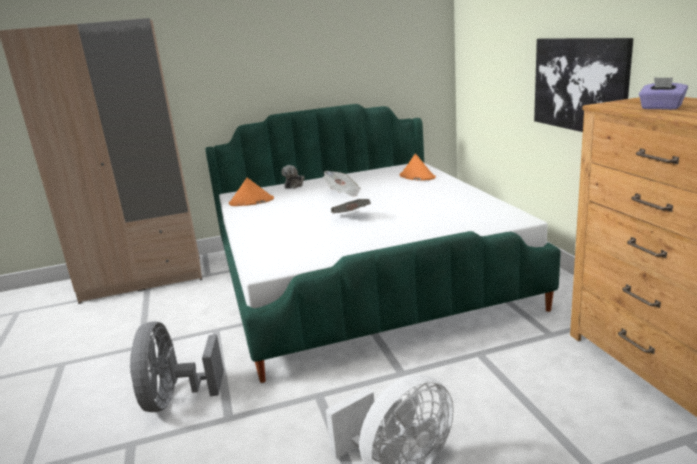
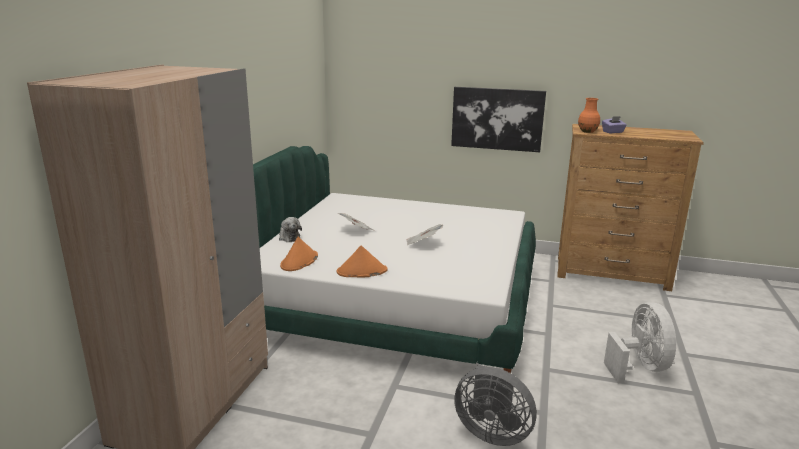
camera: 60 degrees left, 0 degrees up
(417, 176) = (369, 204): orange hat -> orange hat (361, 271)
(619, 104) = (587, 131): none -> orange vase

